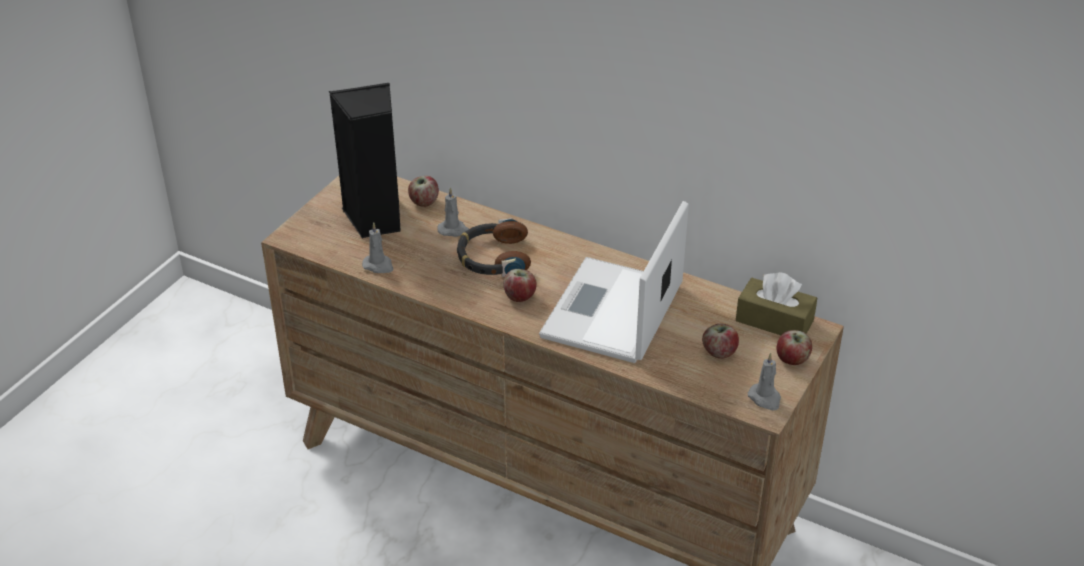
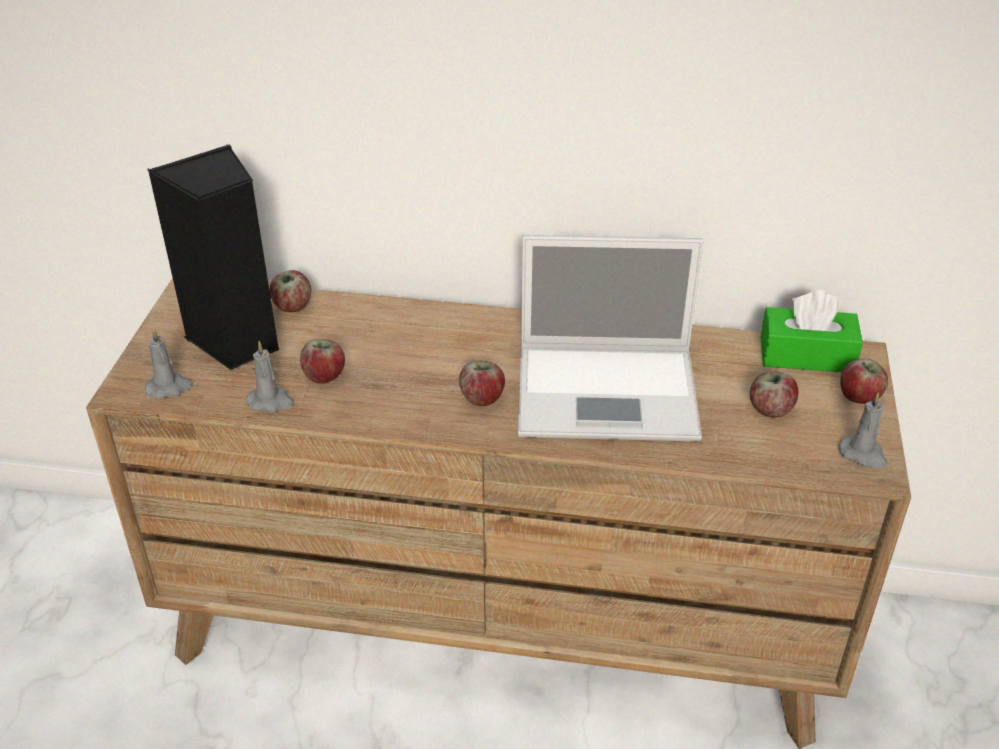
camera: 20 degrees left, 0 degrees up
(422, 256) = (324, 376): none -> apple
(454, 230) = (349, 333): grey candle -> grey candle (169, 387)
(493, 257) = (420, 356): headphones -> none
(612, 313) = (610, 392): laptop -> laptop turned 90 degrees counterclockwise
(774, 321) = (806, 355): brown tissue box -> green tissue box

